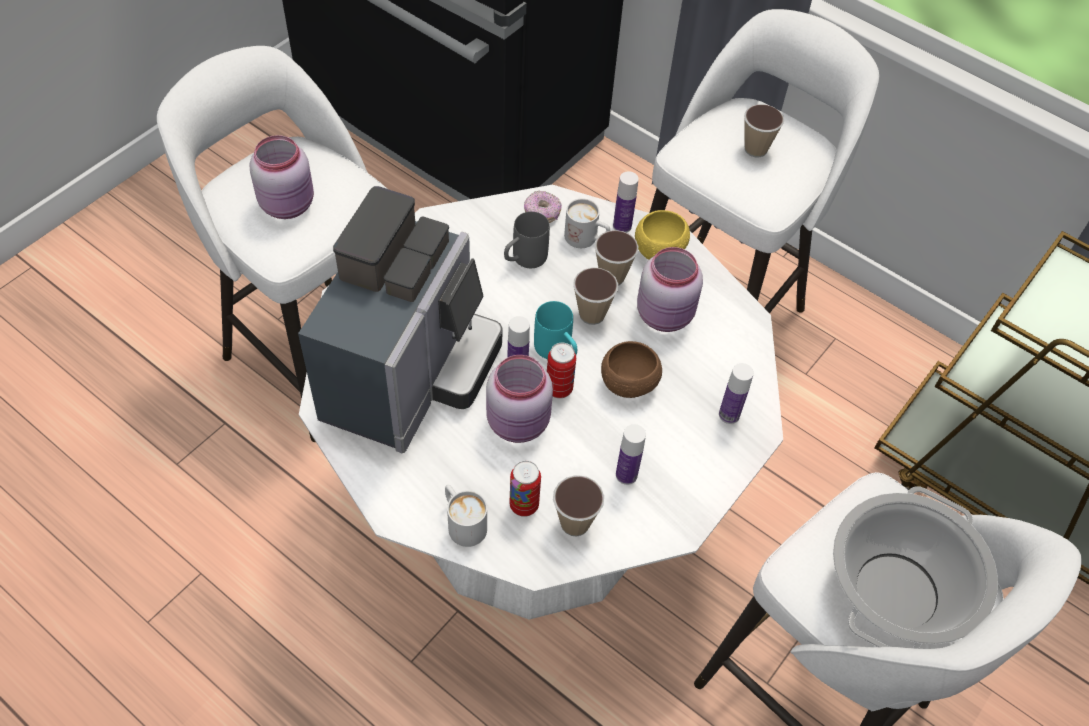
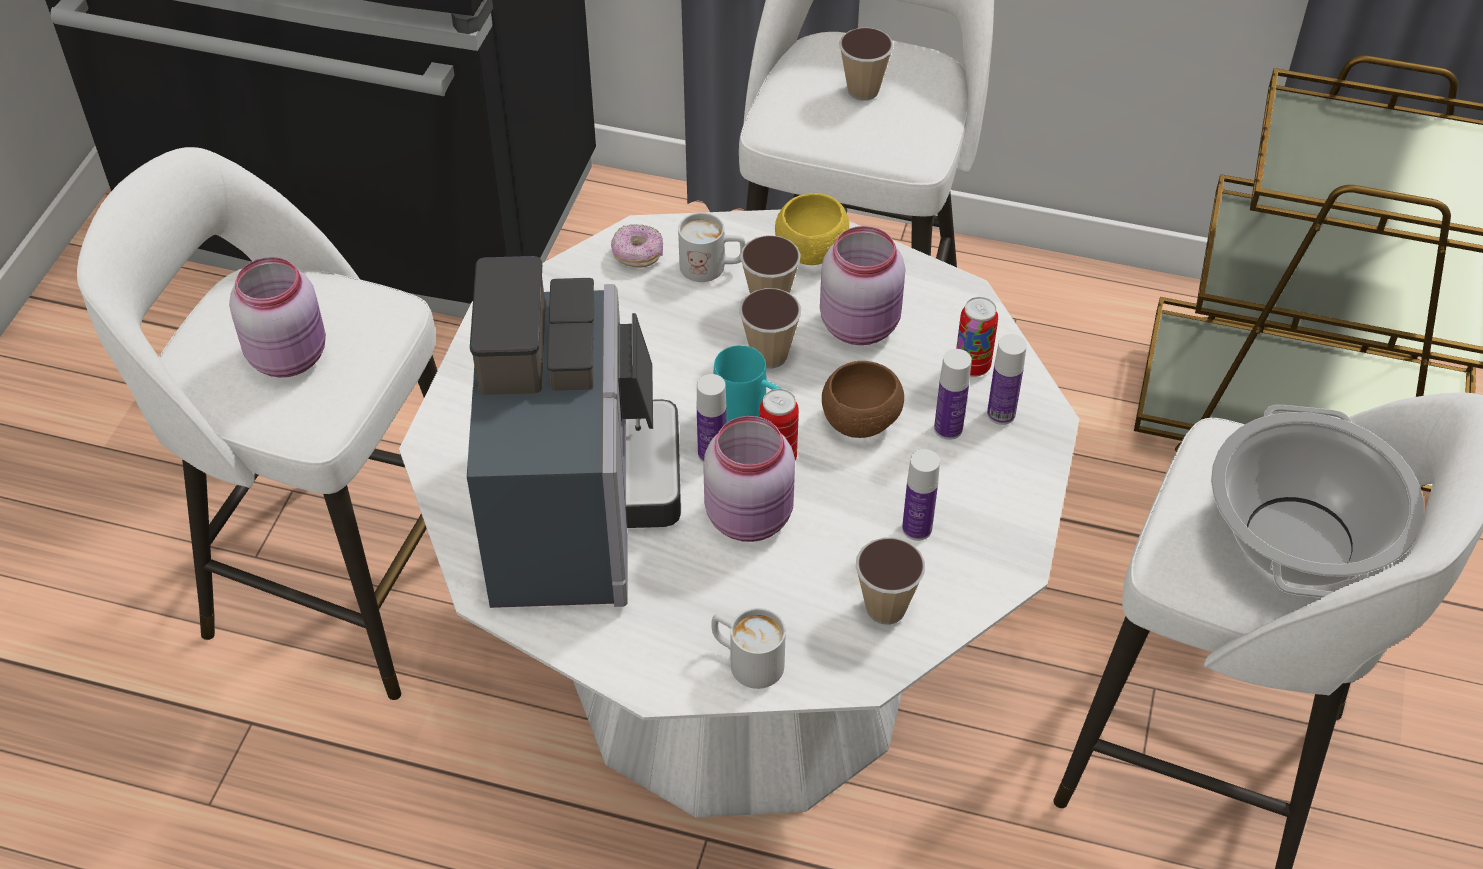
camera: 20 degrees left, 5 degrees down
(523, 260) = (645, 319): grey mug -> none
(524, 505) = (811, 611): can -> can (972, 366)
(622, 226) = (748, 236): bottle -> bottle (948, 428)

